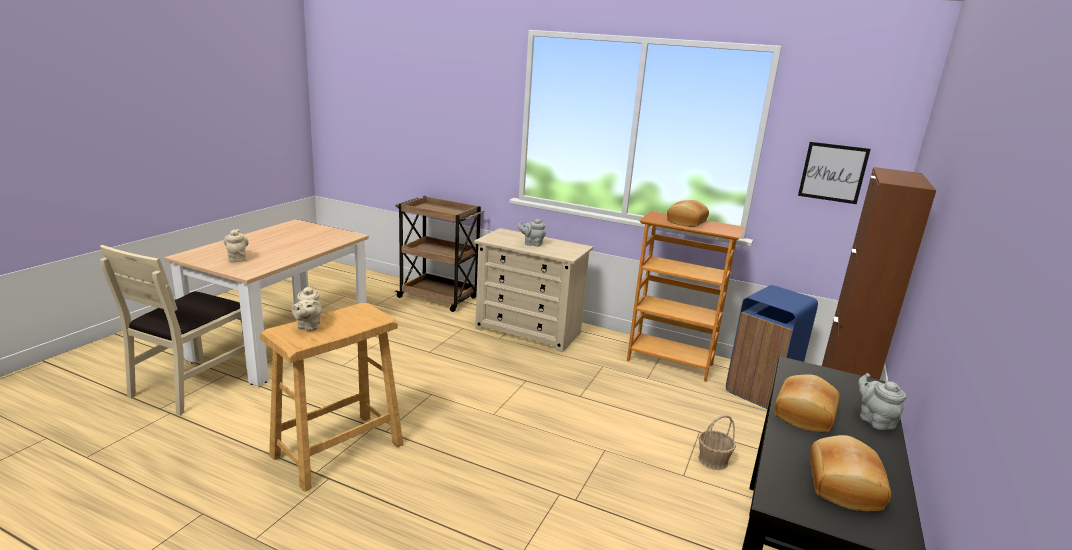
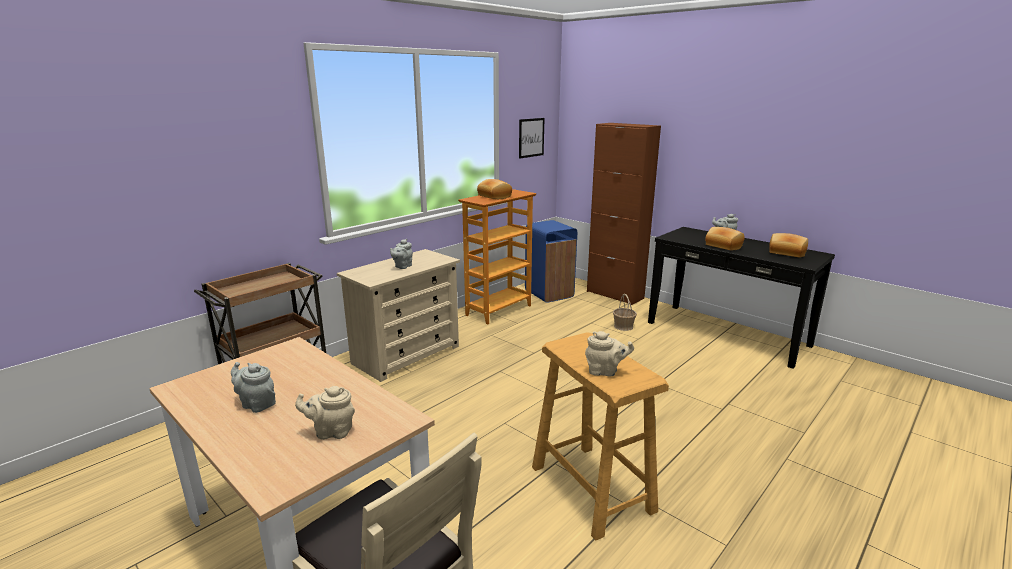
camera: 70 degrees left, 0 degrees up
(273, 240) = (256, 404): none -> grey teapot

